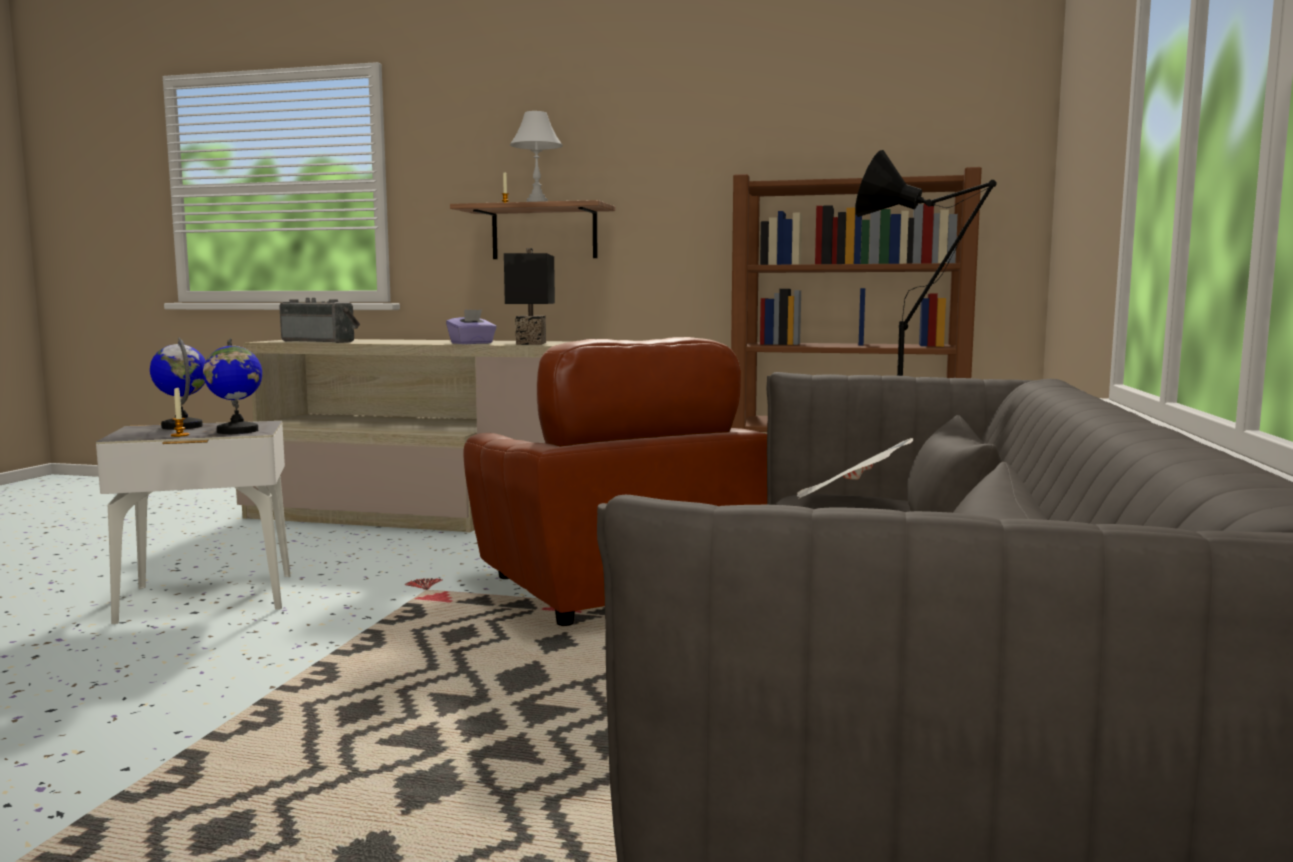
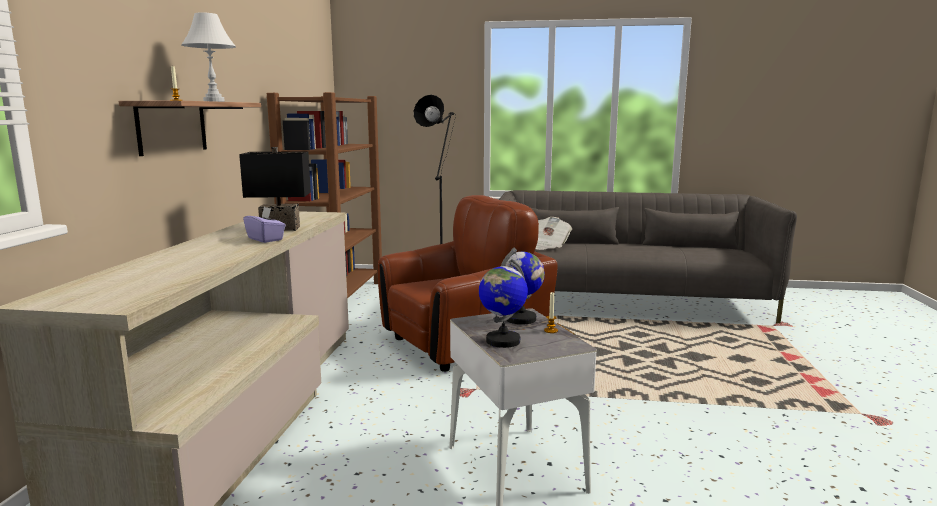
camera: 95 degrees left, 5 degrees up
(321, 341) = (157, 283): radio -> none

